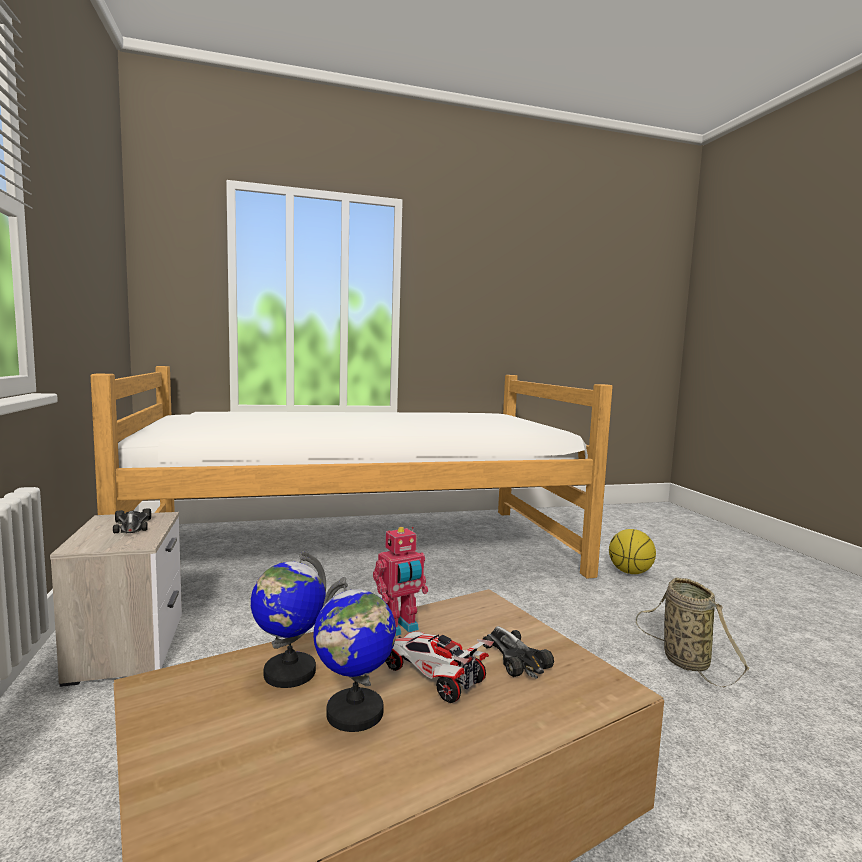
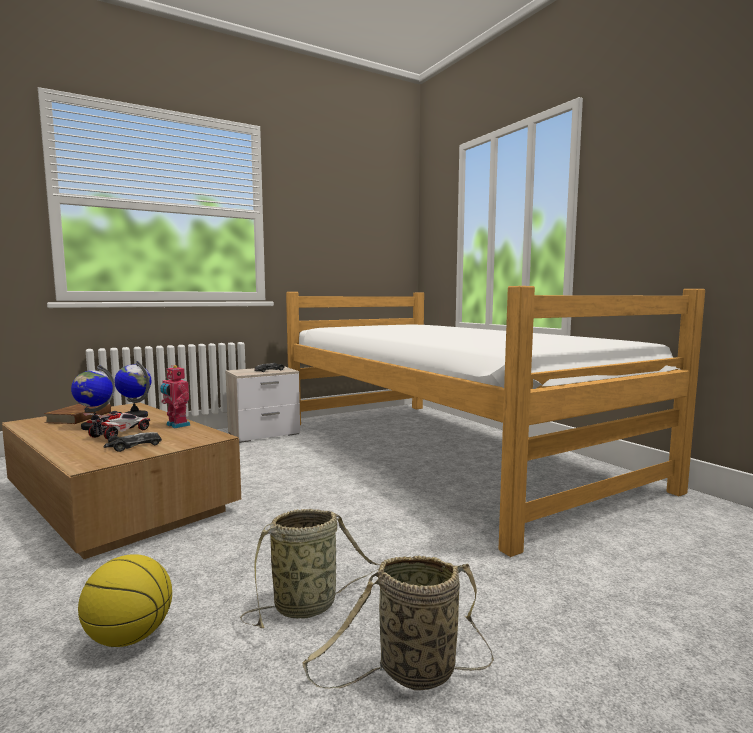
camera: 75 degrees right, 0 degrees up
(224, 753) = (80, 417): none -> brown book
(630, 572) = (563, 583): basketball -> basketball (129, 637)
(744, 633) = (412, 673): none -> basket

